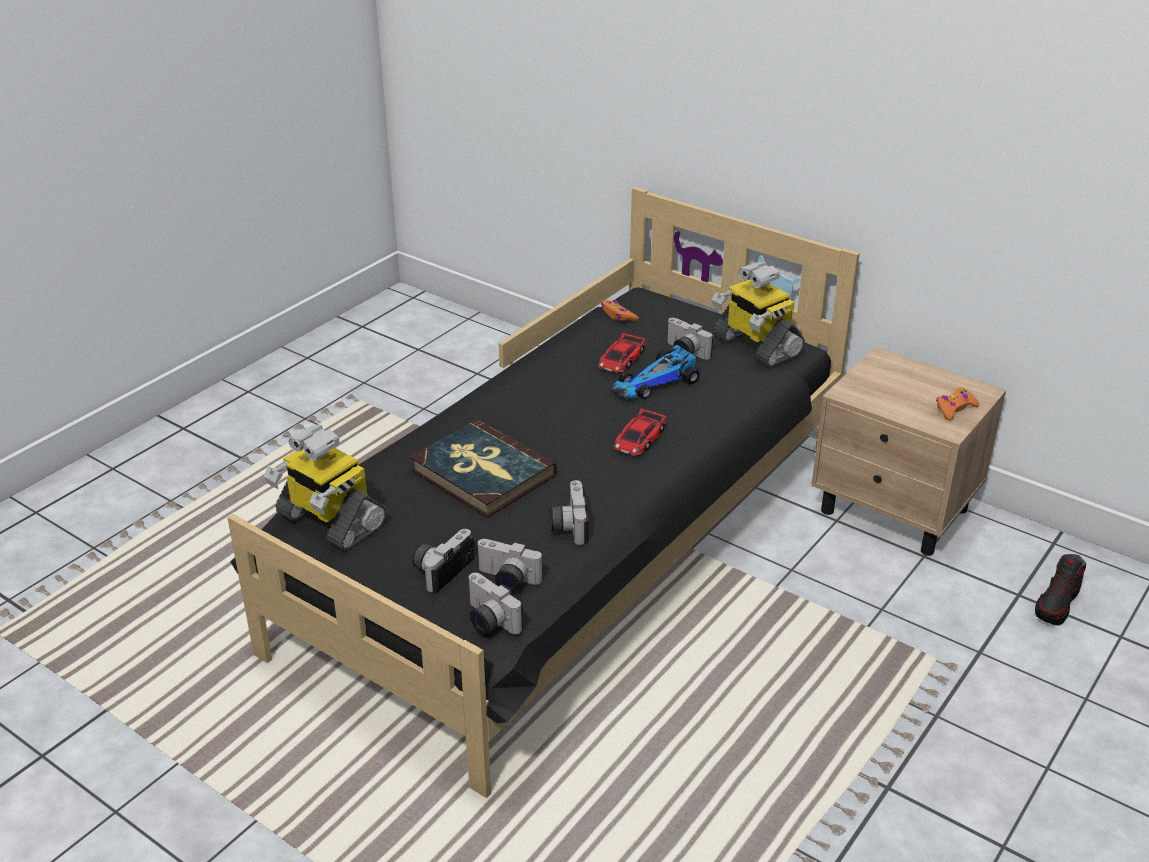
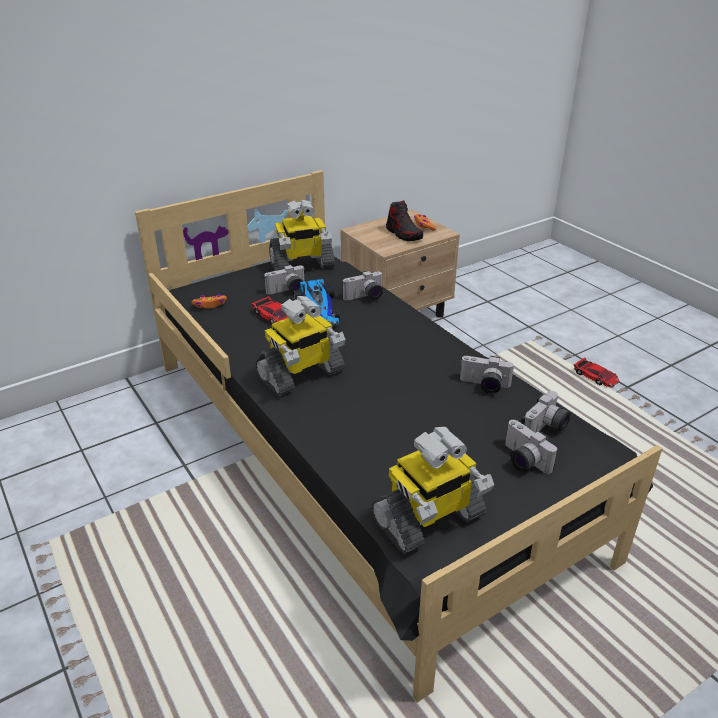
camera: 70 degrees left, 0 degrees up
(482, 473) = (396, 414): book -> none
(488, 621) = (594, 448): camera -> camera (365, 297)
(519, 401) = (301, 375): none -> toy robot
(639, 438) = (388, 333): toy car -> toy car (595, 376)
(1057, 604) = (499, 293): shoe -> shoe (404, 234)

